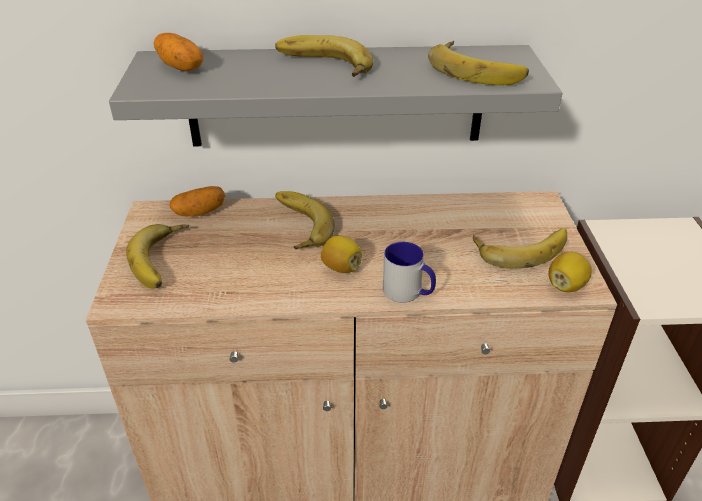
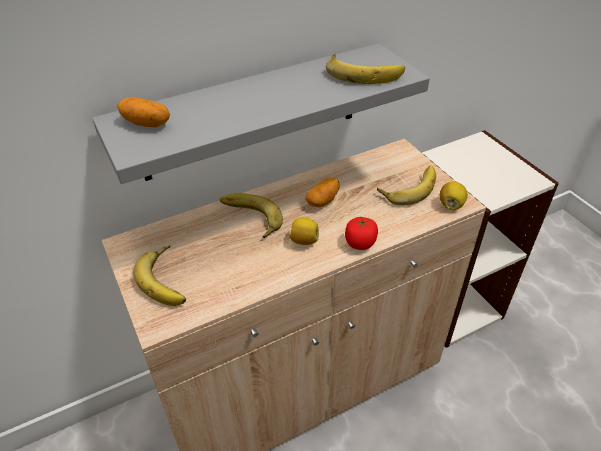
camera: 25 degrees left, 5 degrees up
(200, 212) = (166, 232): potato -> potato (323, 200)
(322, 66) = (255, 95): banana -> none
(408, 292) = (360, 243): mug -> tomato

